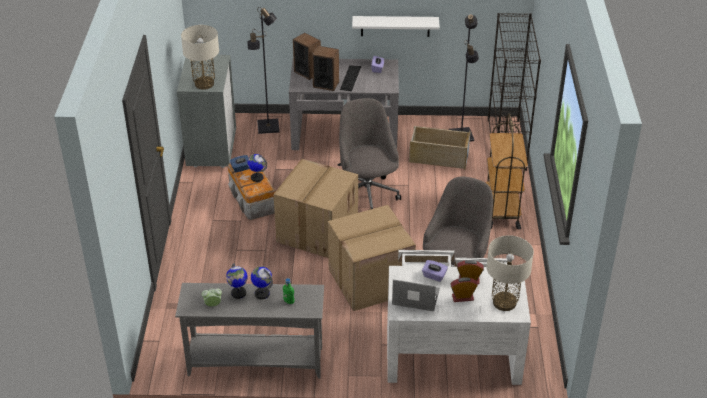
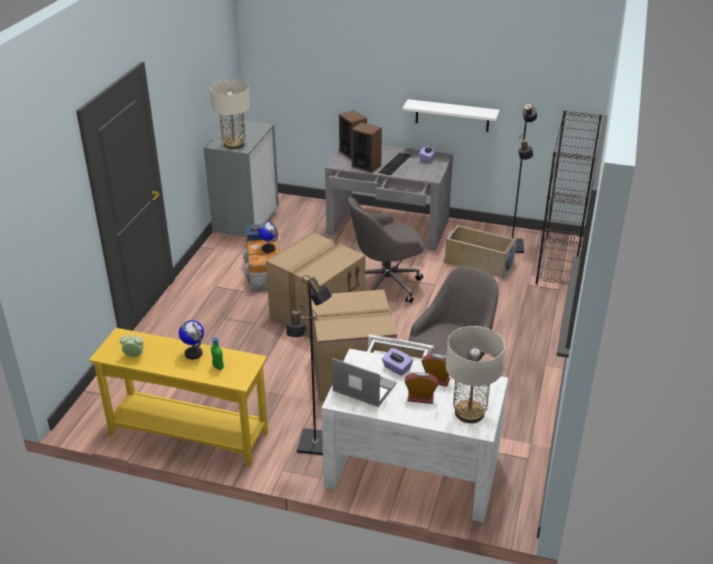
camera: 15 degrees right, 5 degrees down
(238, 293) = (168, 348): globe -> none
(255, 361) = (188, 434): grey console table -> yellow console table
(268, 127) = (313, 210): black floor lamp -> black floor lamp (315, 443)
(366, 194) = (386, 286): grey office chair -> grey office chair turned 120 degrees counterclockwise
(502, 209) = (530, 324): brown cart -> none

